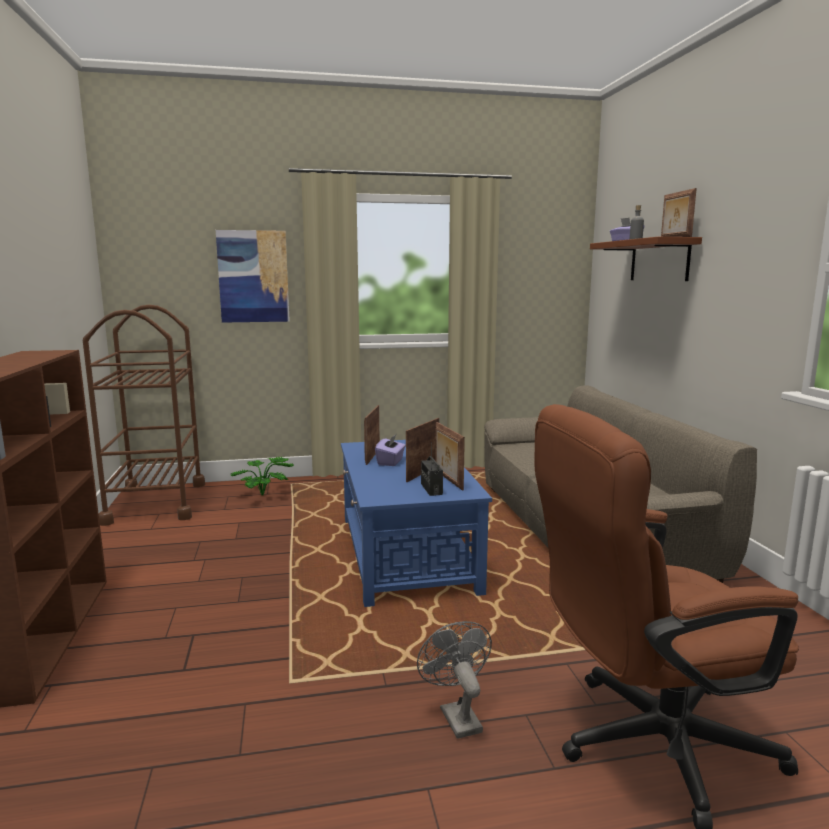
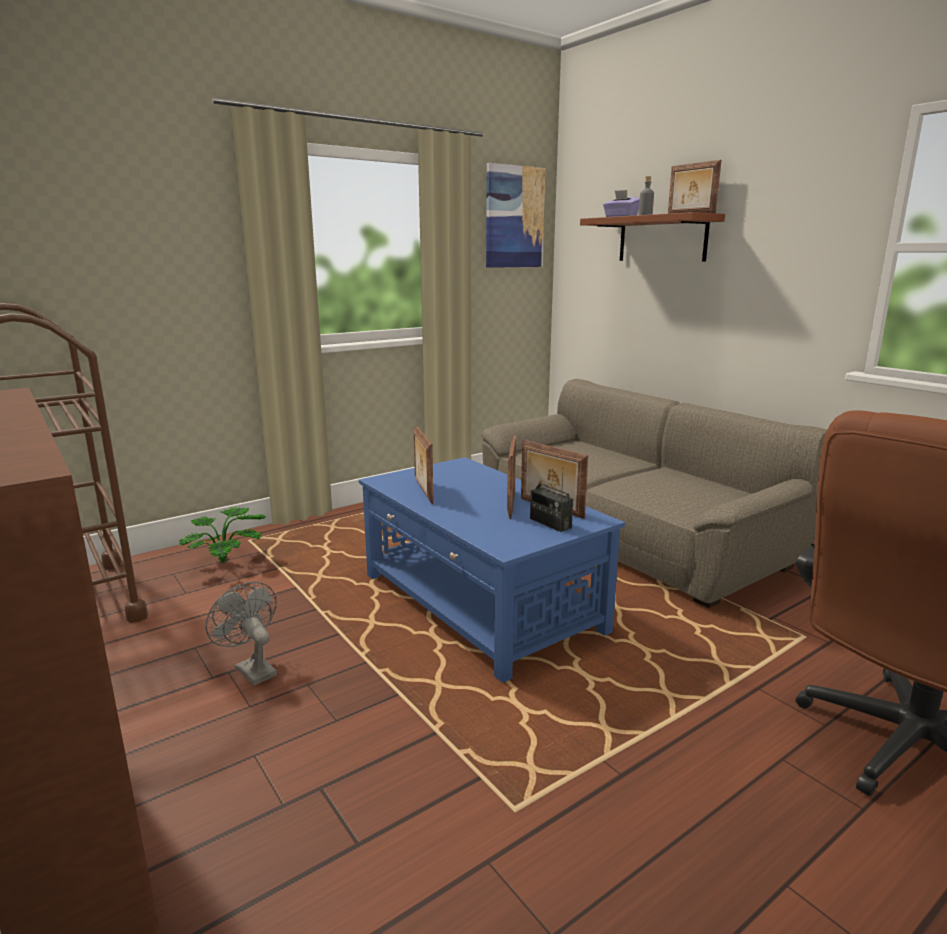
camera: 25 degrees left, 5 degrees up
(253, 276) = (165, 257): picture -> picture (514, 217)
(390, 462) = (455, 495): purple tissue box -> none
(456, 715) = (725, 784): grey fan -> grey fan (251, 669)

